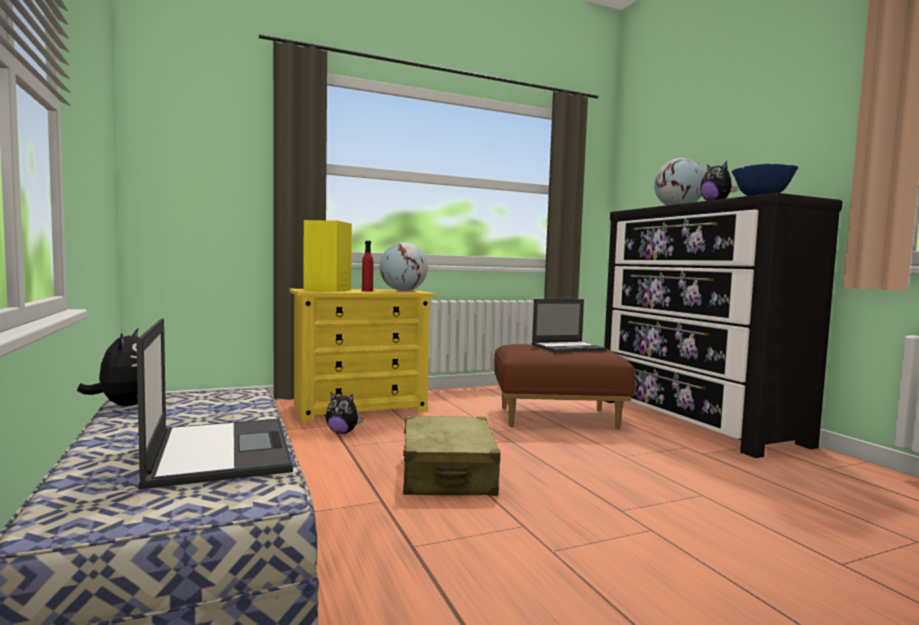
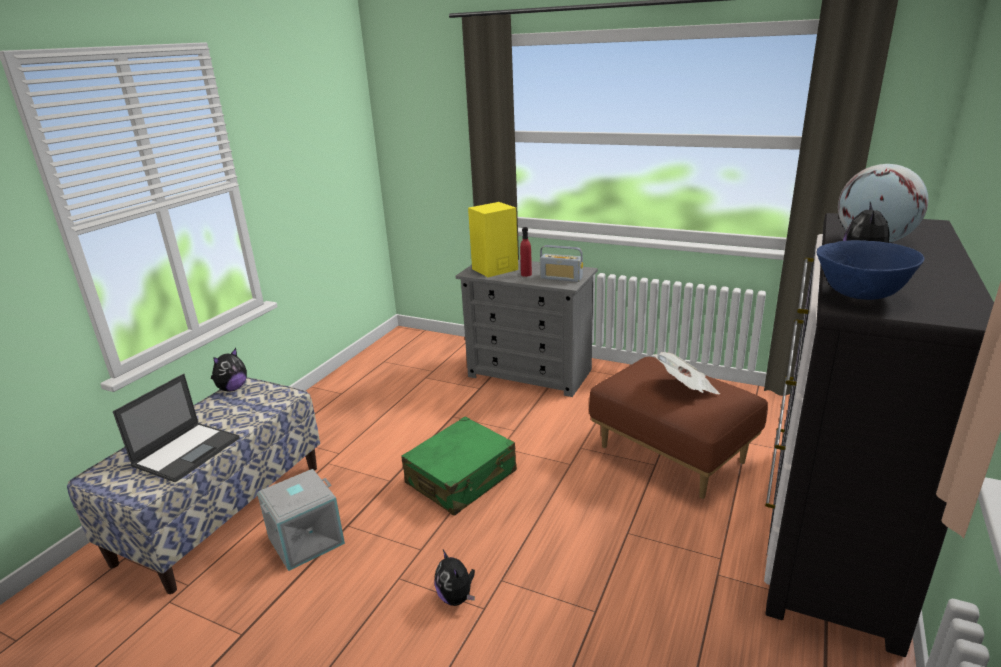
camera: 50 degrees right, 20 degrees up
(342, 432) = (473, 400): plush toy -> plush toy (456, 597)
(360, 408) = (530, 373): yellow dresser -> grey dresser
(388, 579) = (306, 539): none -> grey storage box
(403, 291) = (561, 278): globe -> radio
(447, 474) = (461, 478): beige suitcase -> green suitcase
(569, 347) = (686, 388): laptop -> newspaper

